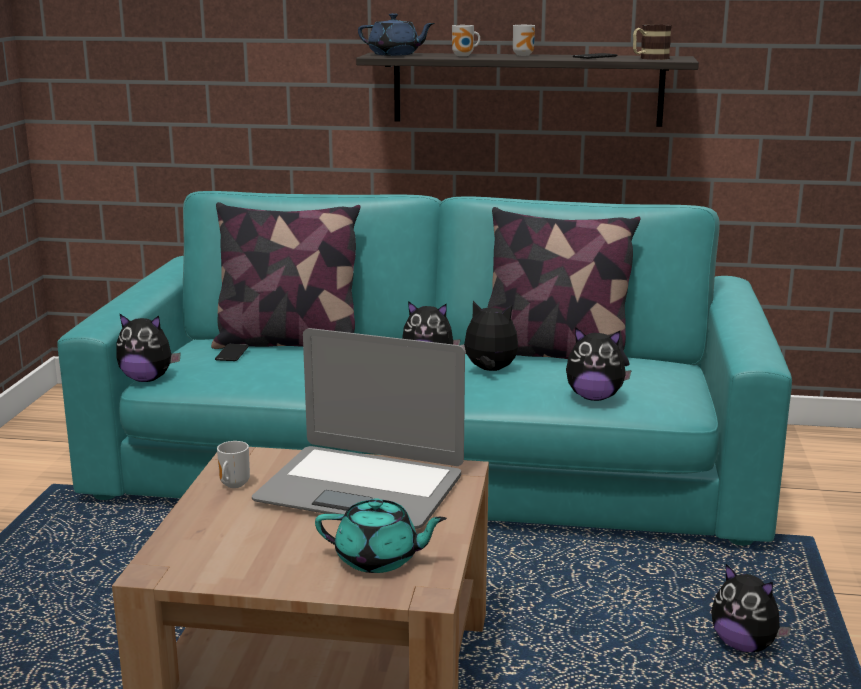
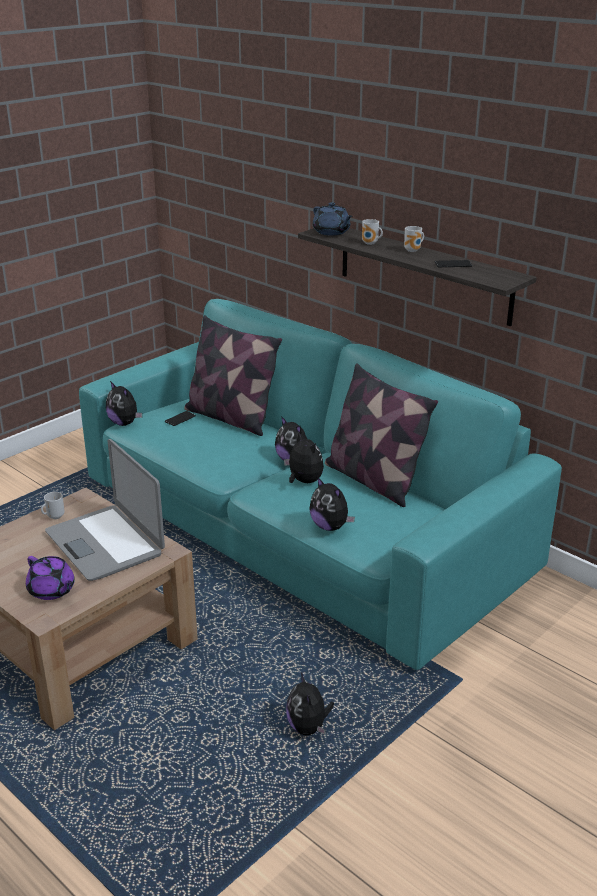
camera: 35 degrees right, 10 degrees up
(379, 559) = (52, 590): turquoise teapot -> purple teapot
(649, 58) = (484, 276): mug -> none

